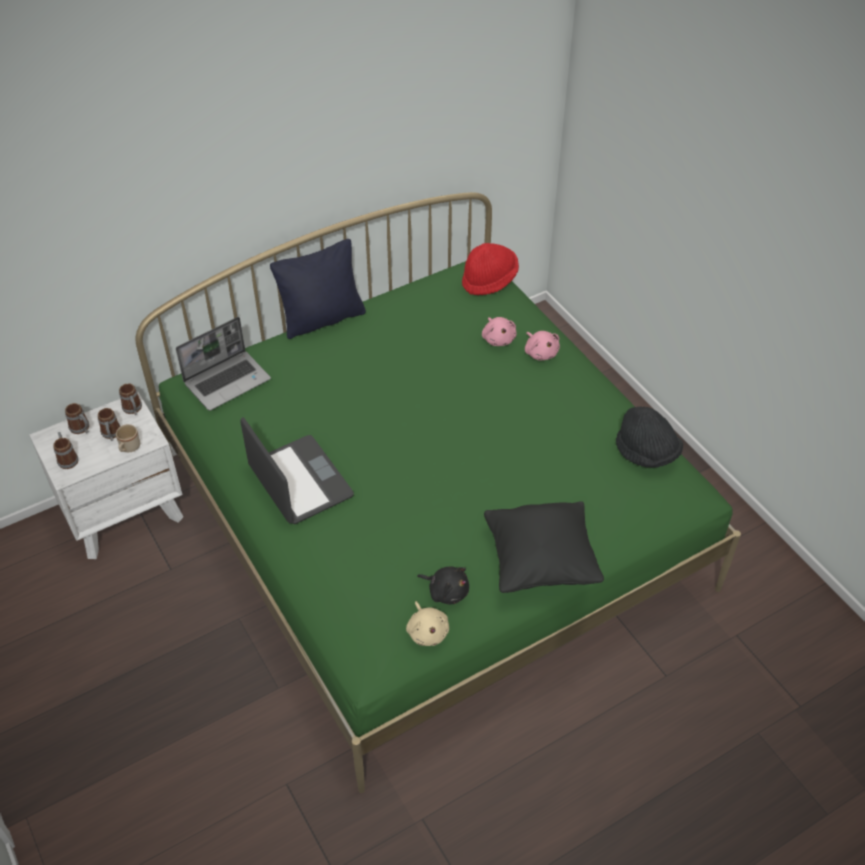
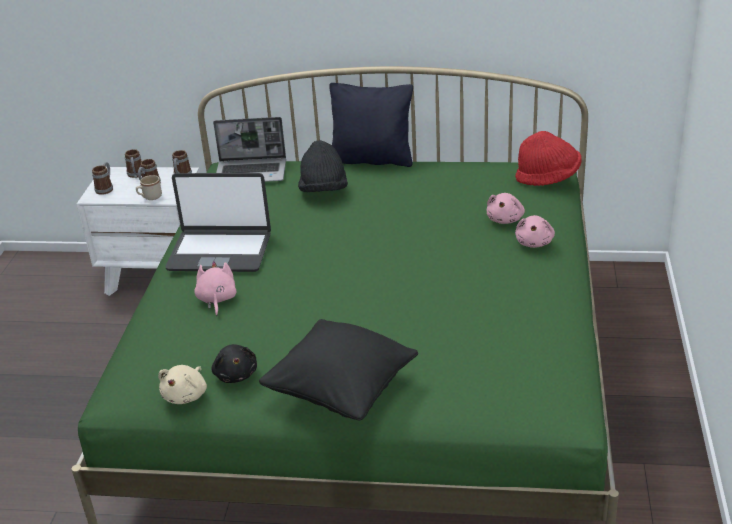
camera: 40 degrees right, 15 degrees down
(299, 481) = (220, 251): laptop -> laptop turned 90 degrees clockwise
(352, 531) = (216, 300): none -> pink plush toy
(646, 453) = (549, 355): black hat -> black hat (323, 191)

